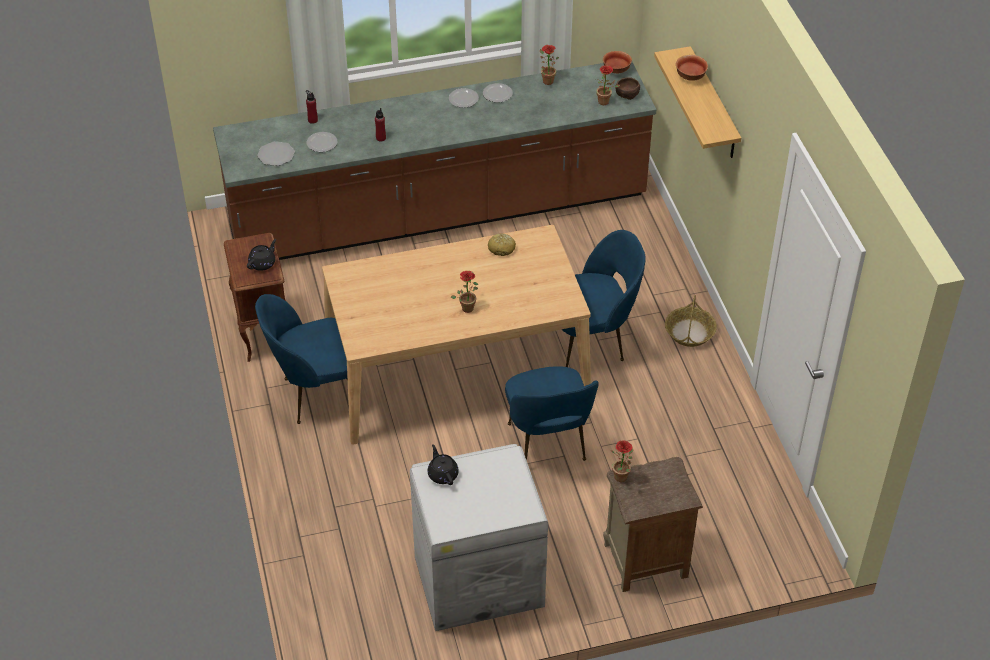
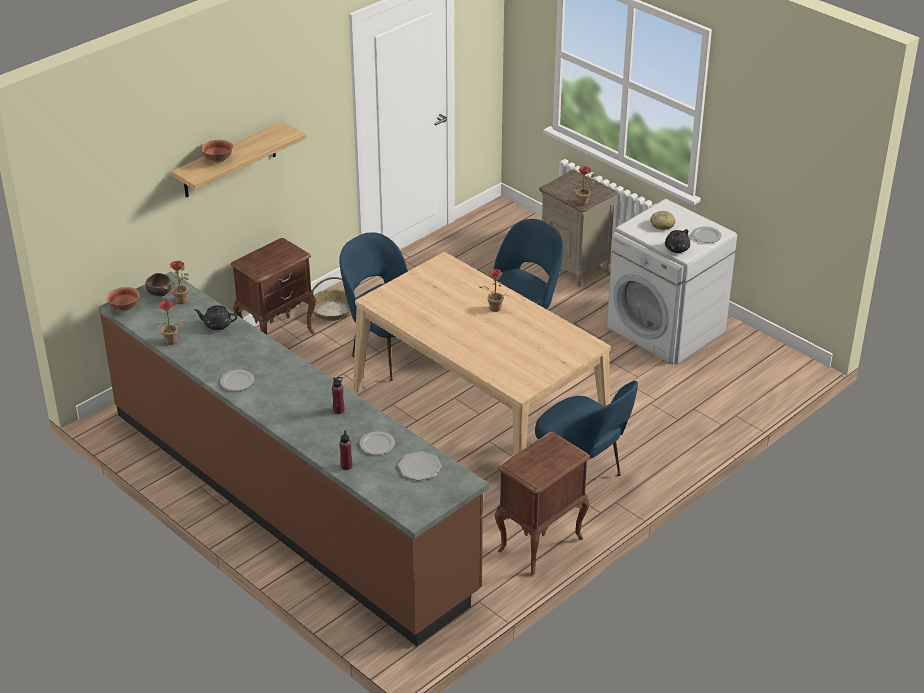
camera: 120 degrees left, 10 degrees down
(263, 263) = (543, 451): black teapot -> black teapot (217, 324)
(498, 94) = (213, 364): plate -> plate (705, 236)
(501, 248) = (409, 315): bread -> bread (662, 224)
(669, 280) = (277, 338): none -> brown nightstand

